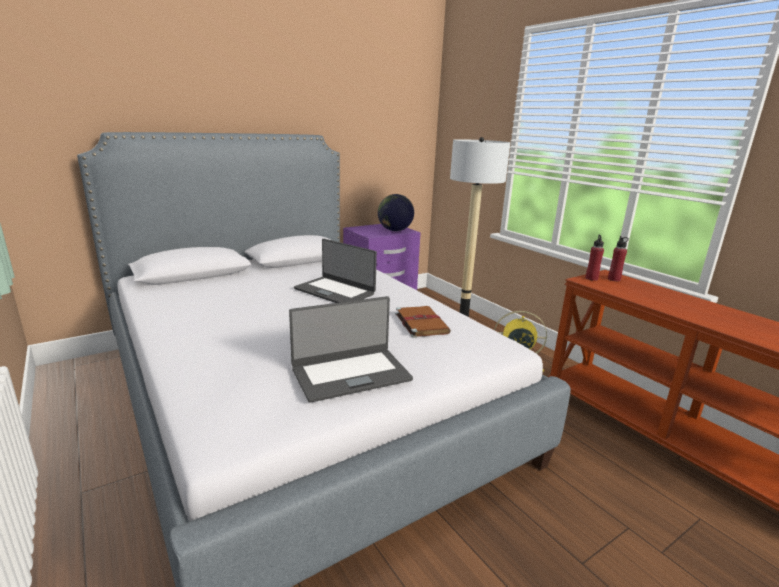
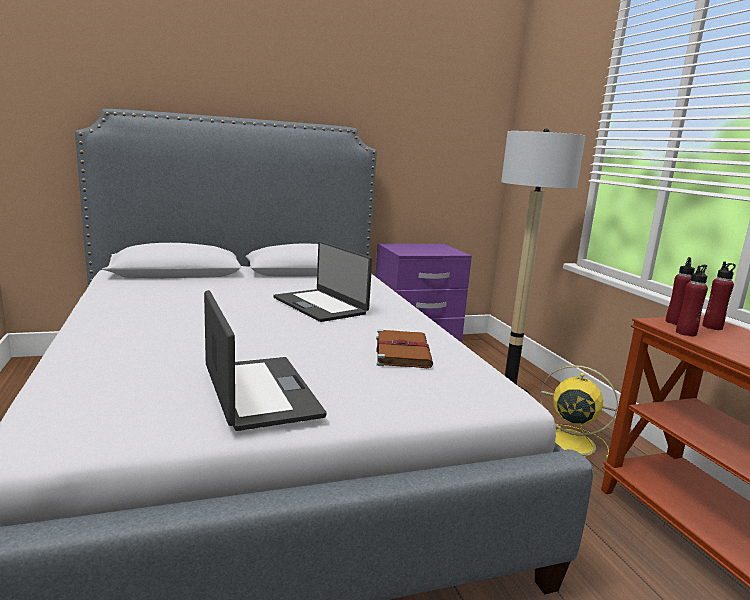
camera: 15 degrees right, 5 degrees down
(350, 374) = (259, 392): laptop -> laptop turned 105 degrees counterclockwise
(395, 230) = (439, 251): globe -> none
(602, 286) = (686, 333): none -> red bottle

